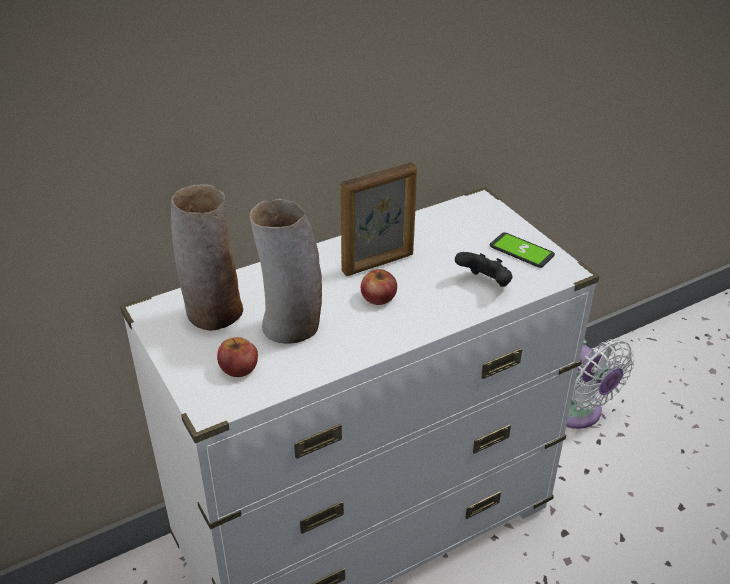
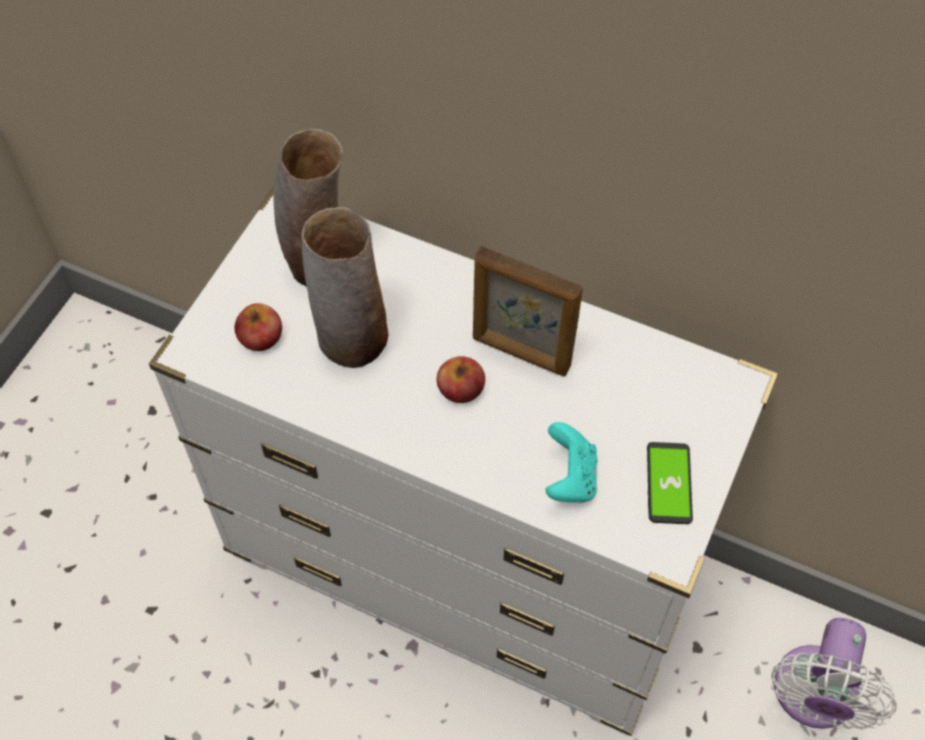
camera: 55 degrees right, 20 degrees up
(485, 284) = (570, 478): black game controller -> turquoise game controller

